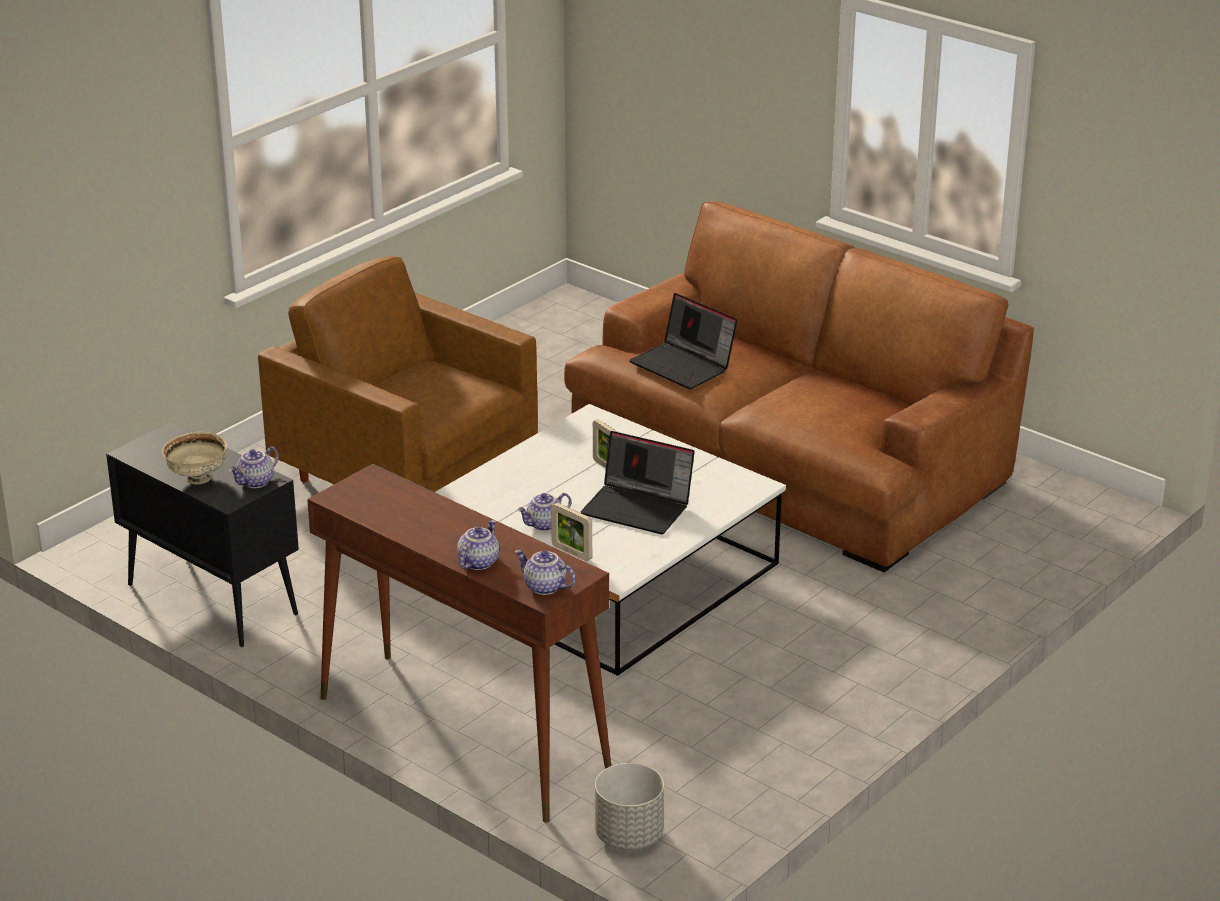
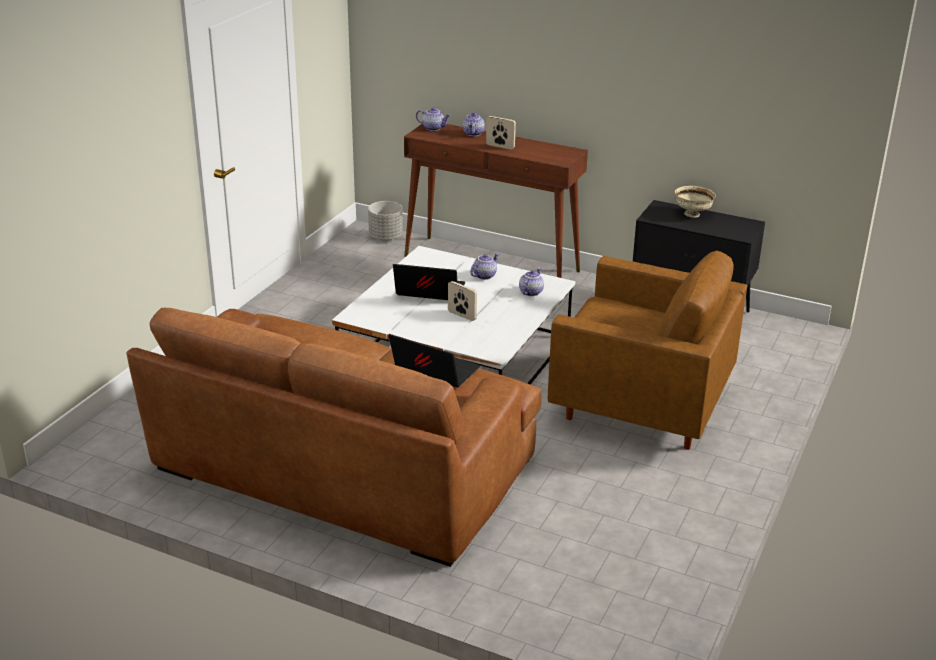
camera: 165 degrees right, 0 degrees up
(256, 482) = (656, 215): teapot -> teapot (530, 292)
(571, 552) = (458, 262): picture frame -> picture frame (500, 147)

